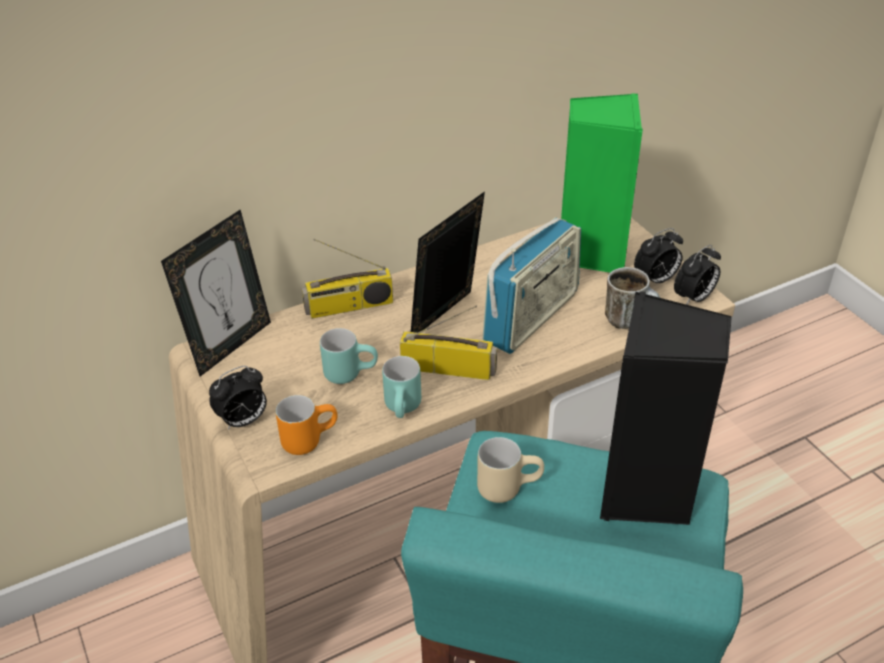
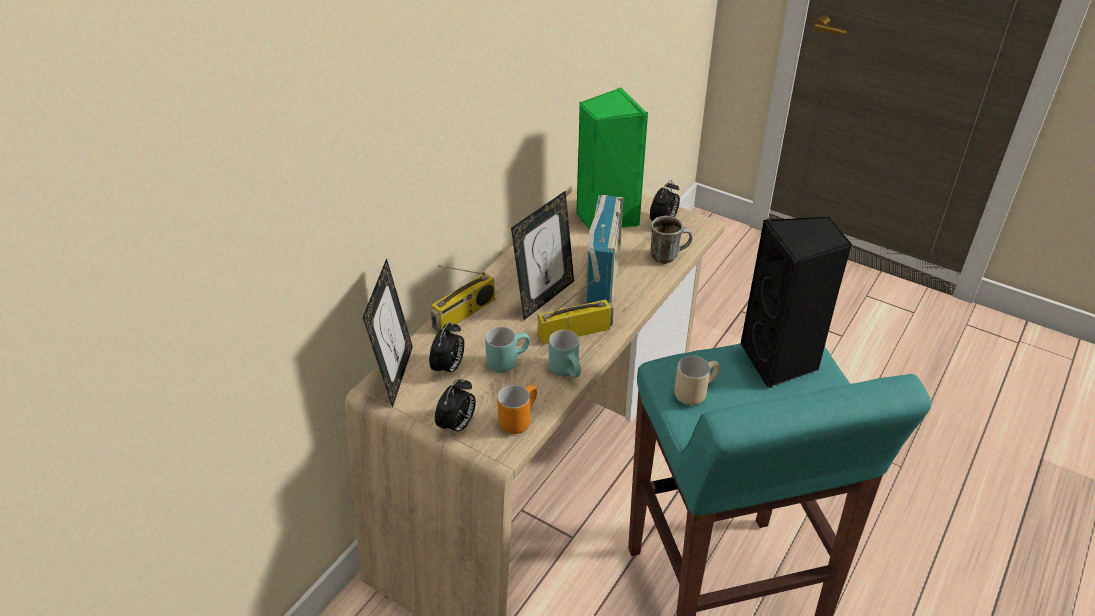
camera: 30 degrees left, 0 degrees up
(447, 318) = (544, 297): picture frame -> picture frame turned 150 degrees counterclockwise
(693, 298) = (697, 227): alarm clock -> alarm clock (449, 368)

